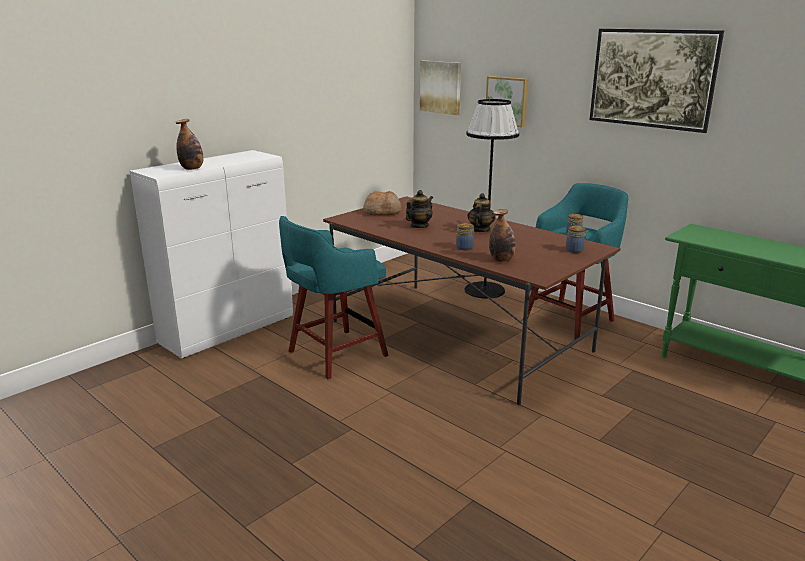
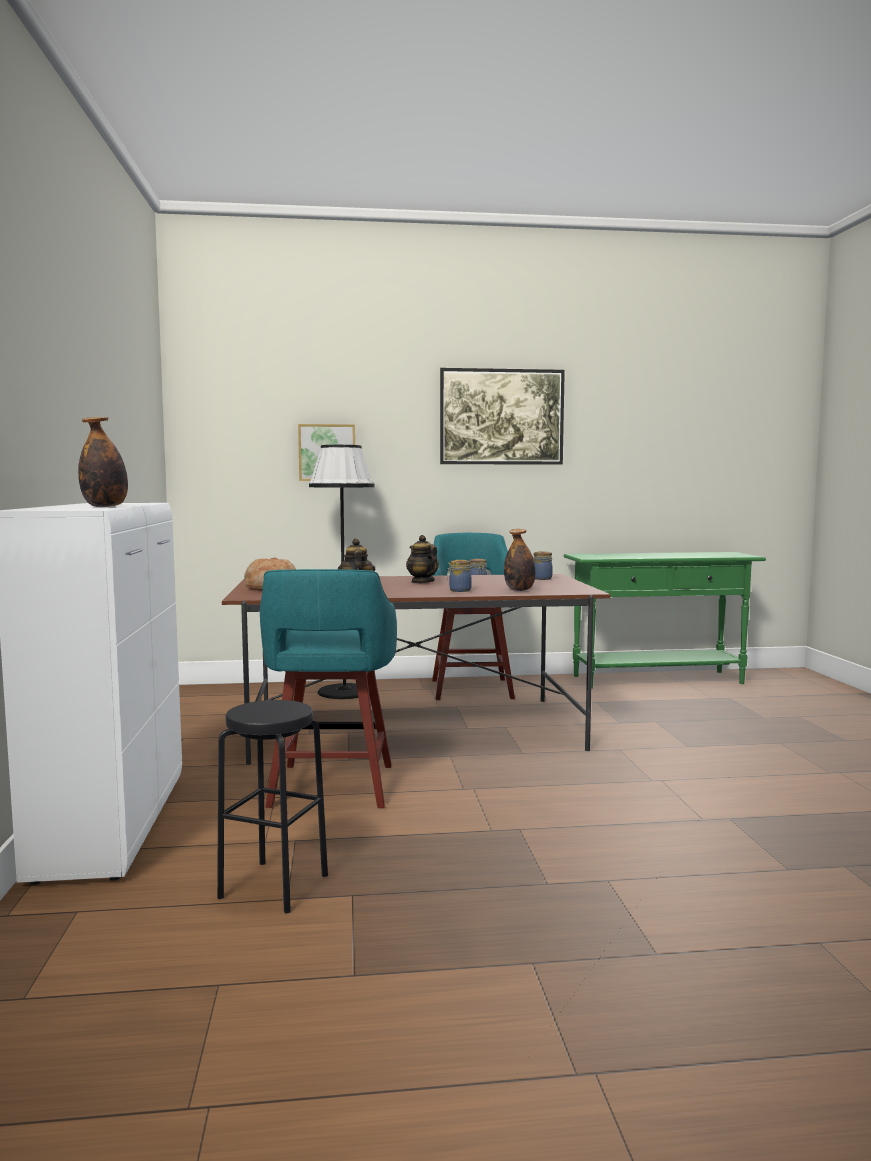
camera: 50 degrees left, 15 degrees down
(211, 393) = (273, 886): none -> black stool
(441, 87) = (217, 443): picture -> none

